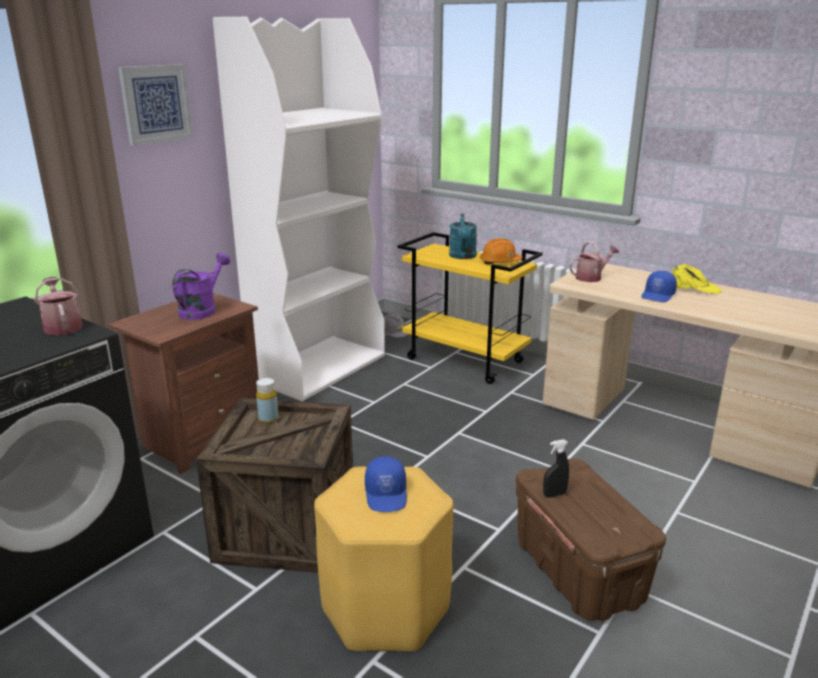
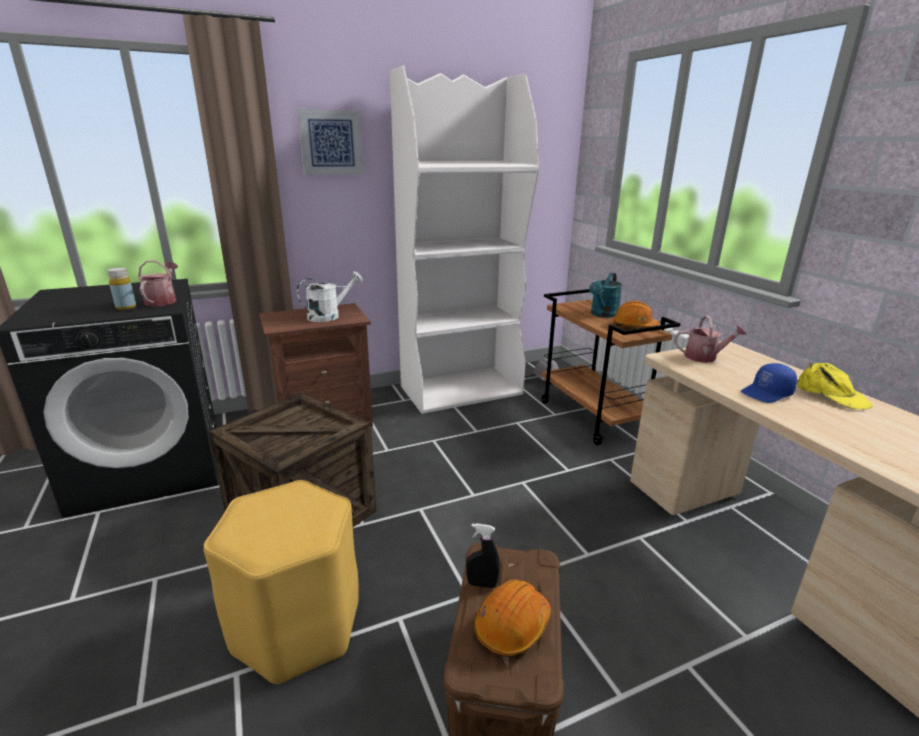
camera: 30 degrees right, 0 degrees up
(202, 310) = (329, 316): purple watering can -> white watering can
(268, 419) = (302, 415): yellow bottle -> yellow bottle (126, 307)
(387, 495) = (287, 517): blue cap -> none
(466, 360) = (593, 417): yellow cart -> brown cart
(600, 510) = (512, 626): none -> orange hard hat

